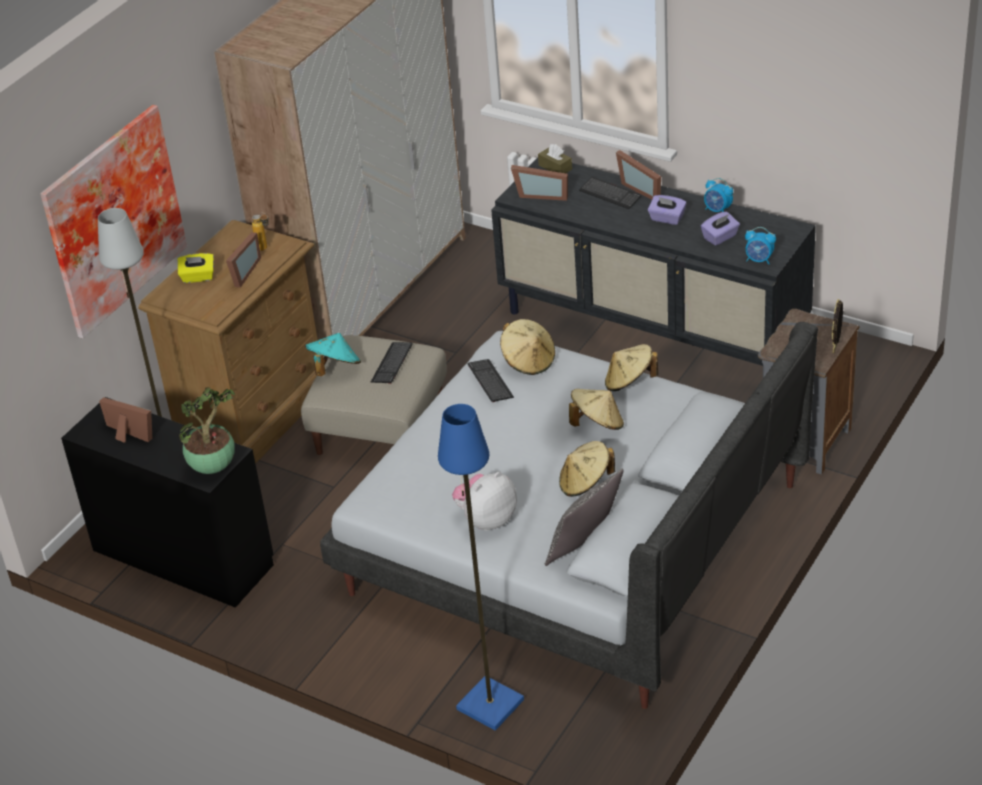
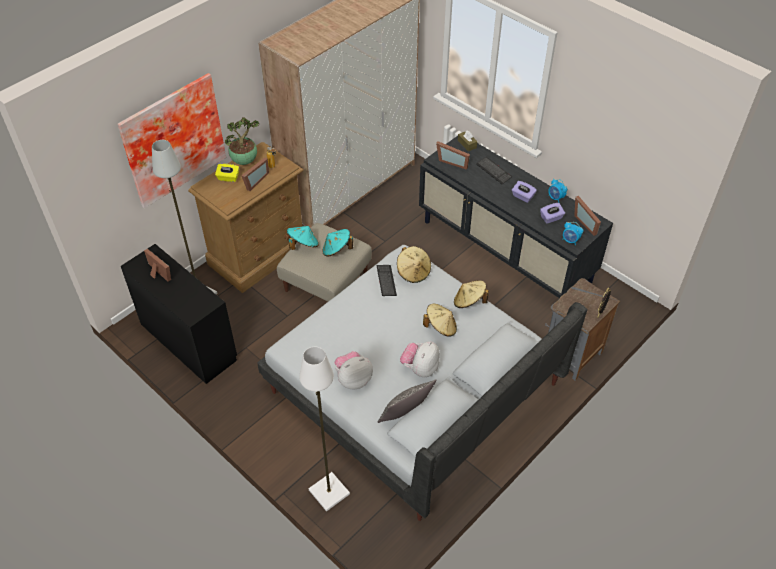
camera: 10 degrees right, 10 degrees up
(214, 466) = (199, 309): potted plant -> potted plant (245, 161)
(392, 364) = (337, 250): keyboard -> turquoise hat
(489, 705) = (328, 492): blue floor lamp -> white floor lamp
(585, 483) = (420, 368): beige hat -> plush toy
(642, 188) = (514, 171): picture frame -> picture frame (587, 222)

